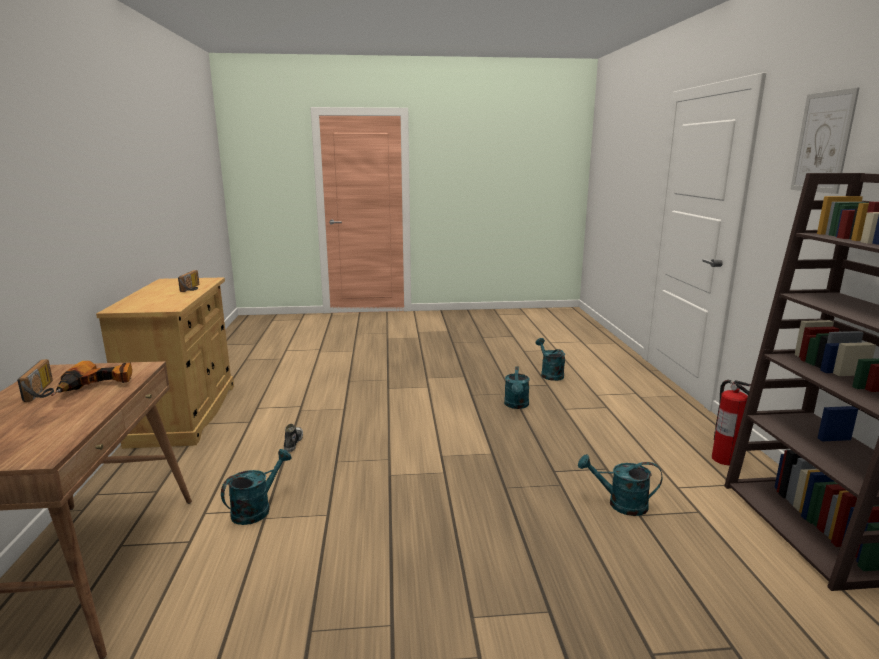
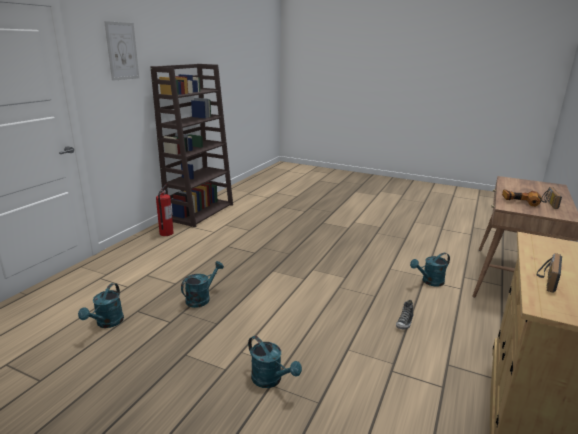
camera: 150 degrees left, 5 degrees up
(620, 504) = (250, 234): turquoise watering can -> turquoise watering can (271, 380)

